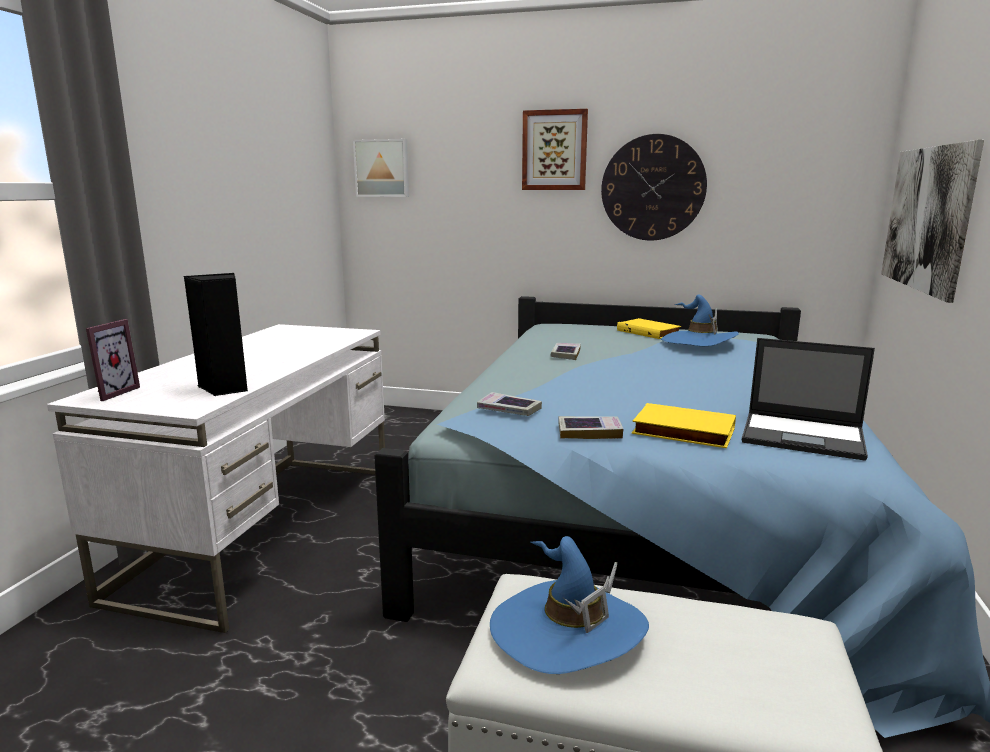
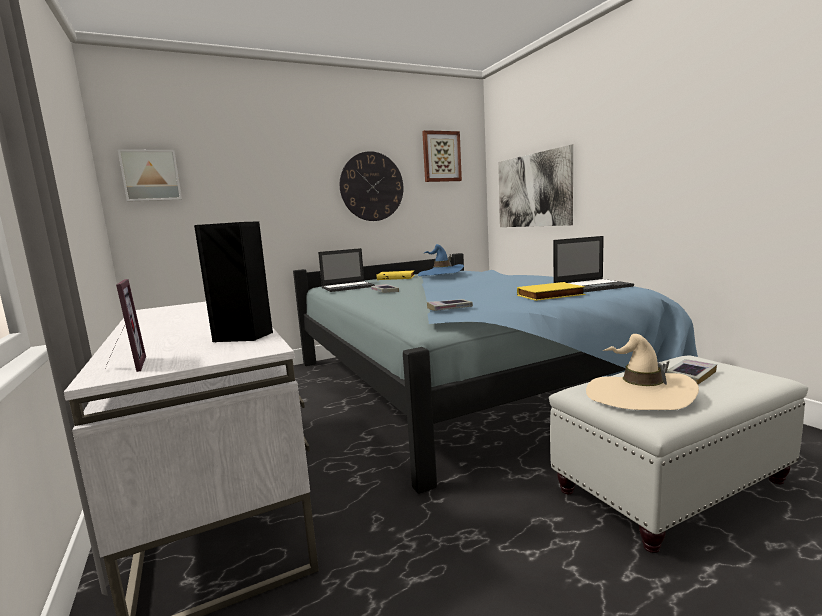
camera: 40 degrees left, 5 degrees down
(554, 150) = (303, 161): picture -> picture (441, 156)
(556, 335) = (348, 287): none -> laptop
(568, 630) = (639, 395): blue hat -> beige hat
(589, 432) = (516, 305): book -> book (690, 375)

